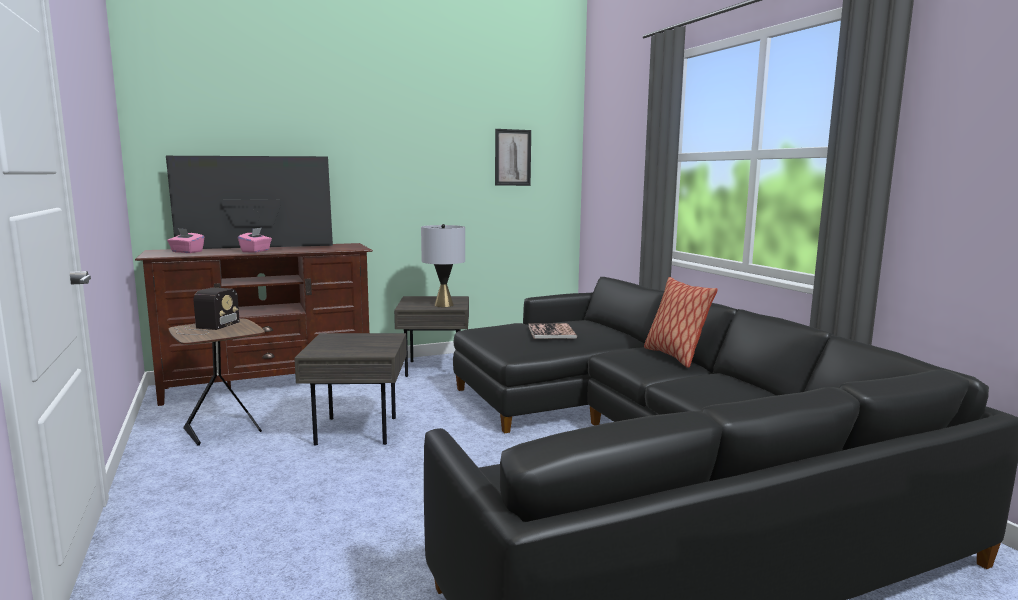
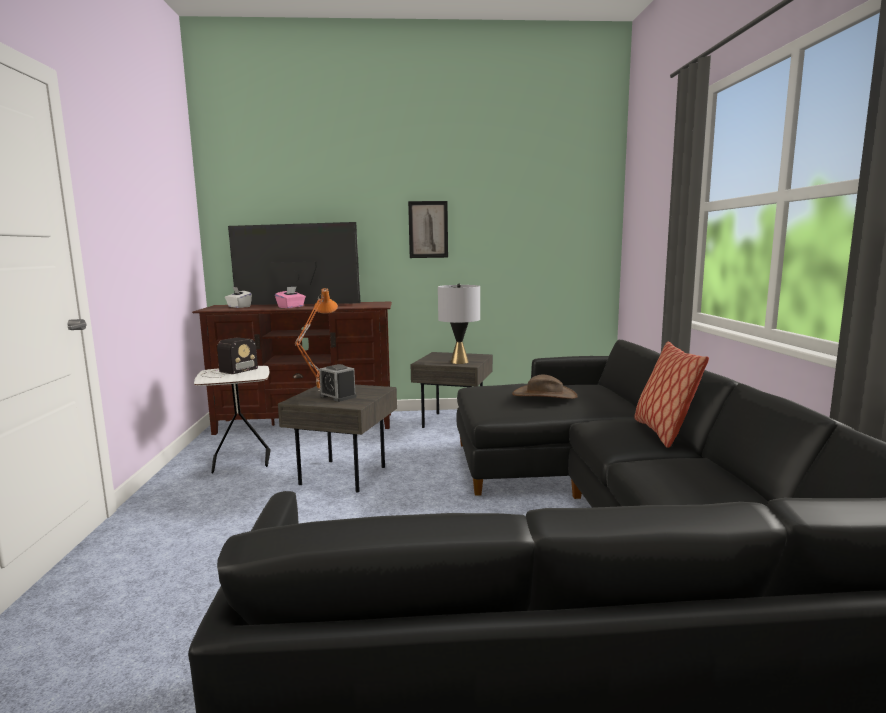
camera: 20 degrees right, 0 degrees up
(186, 252) = (239, 307): pink tissue box -> white tissue box
(225, 430) = (241, 462): brown side table -> white side table
(324, 341) = (317, 390): none -> orange table lamp
(355, 346) = (338, 396): none -> alarm clock
(512, 157) = (544, 218): picture -> picture (428, 229)
(551, 332) = (544, 395): book -> brown hat

